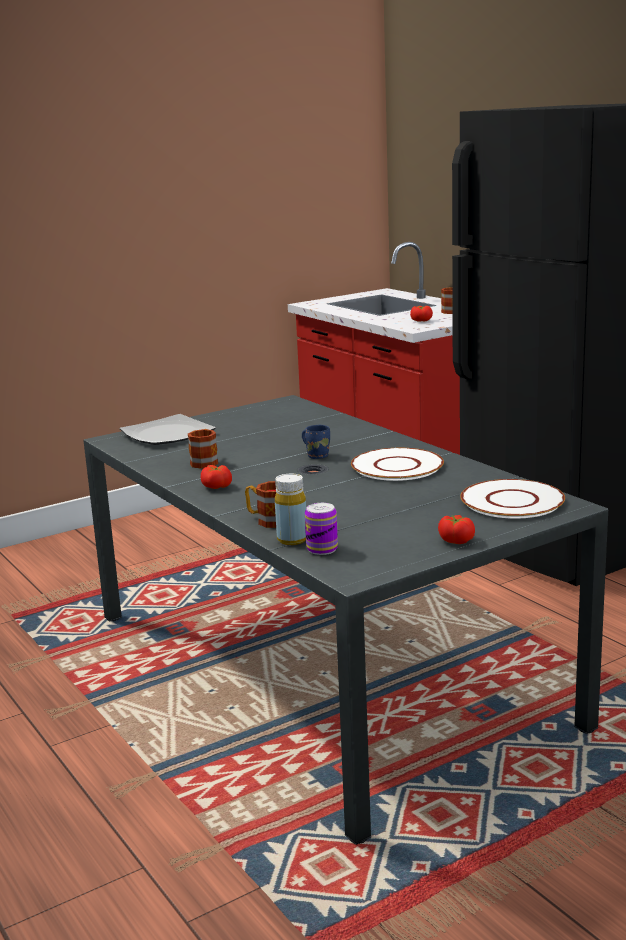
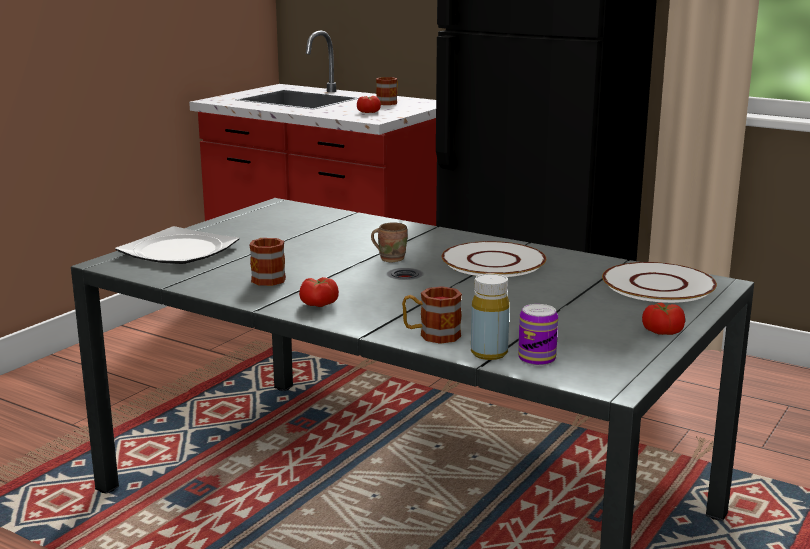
camera: 25 degrees left, 0 degrees up
(317, 455) = (391, 258): blue mug -> brown mug

